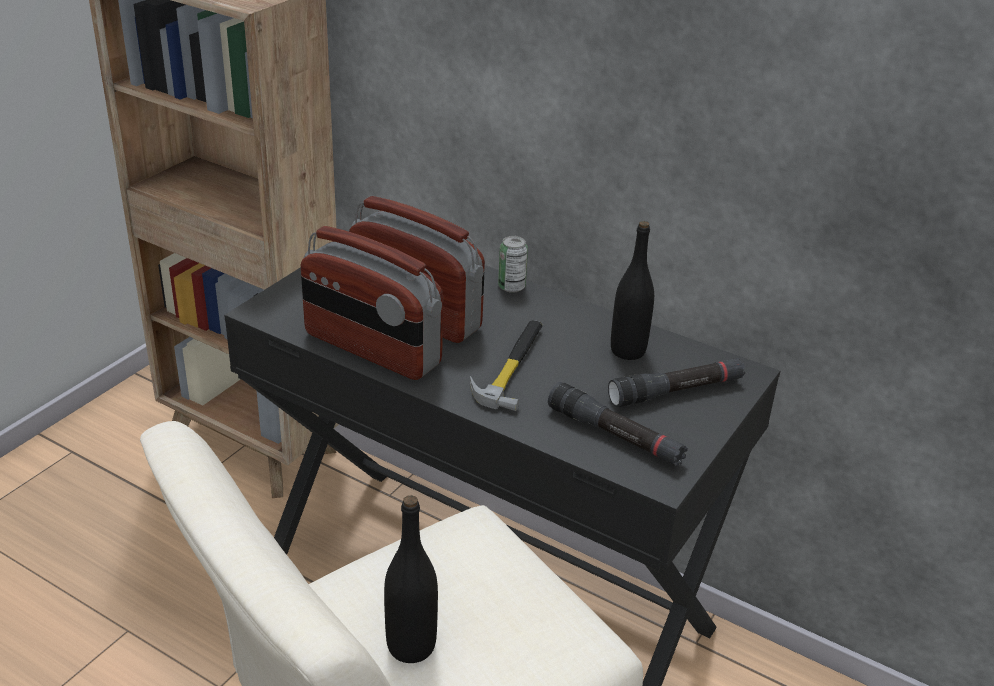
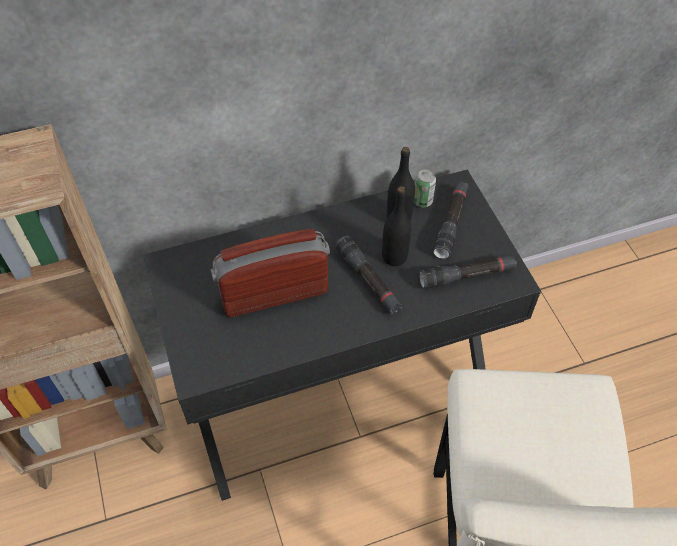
camera: 50 degrees left, 20 degrees up
(371, 349) = (293, 340): radio -> none
(411, 646) = (550, 471): black bottle -> black bottle (394, 257)
(511, 287) = (289, 229): can -> can (422, 201)
(512, 365) = (368, 280): hammer -> black flashlight

